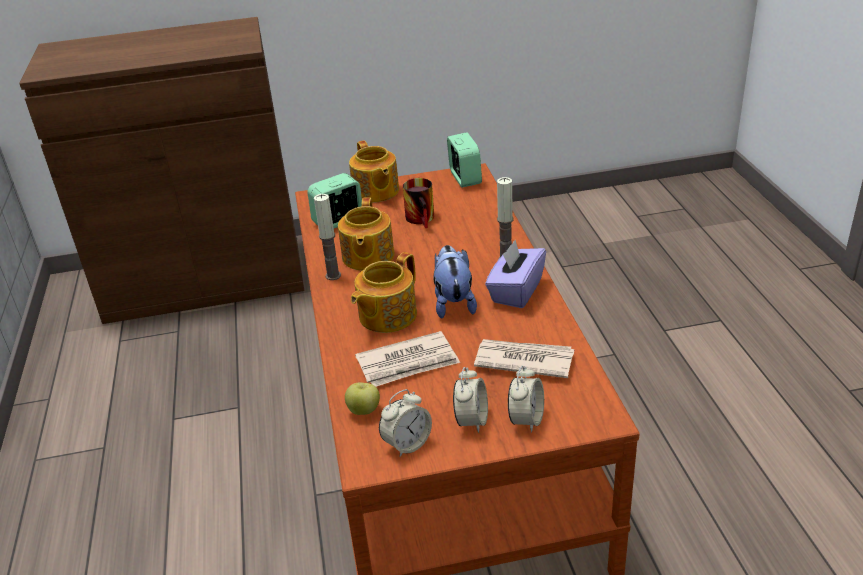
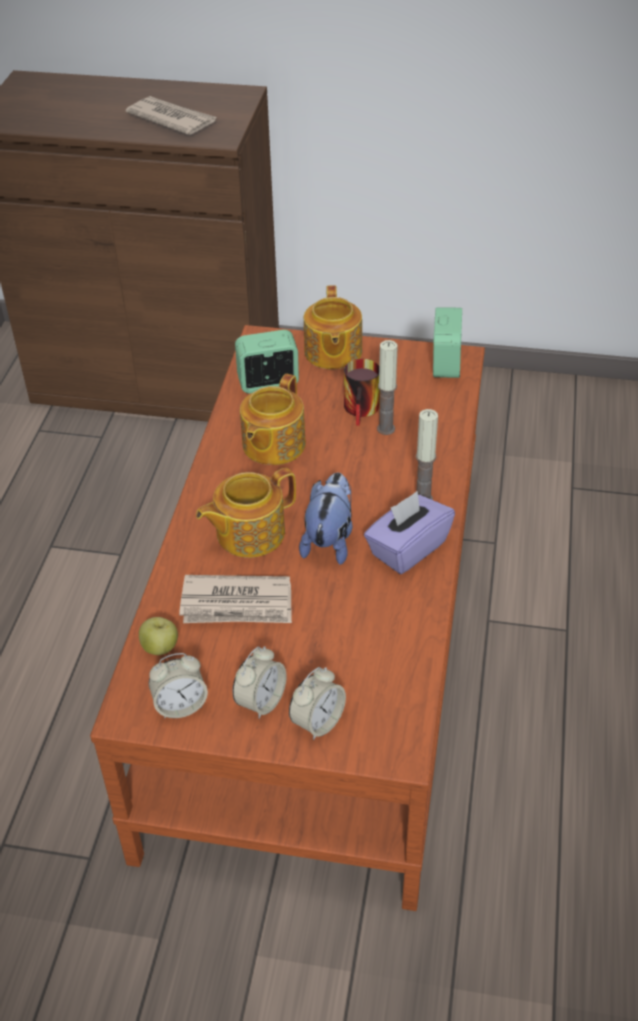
camera: 20 degrees right, 10 degrees up
(333, 275) = (222, 459): candle -> candle (386, 429)
(523, 360) = (359, 645): newspaper -> newspaper (172, 119)

